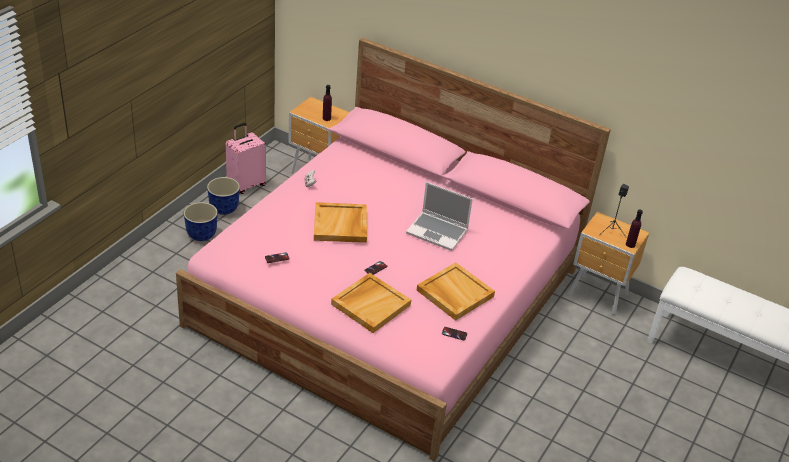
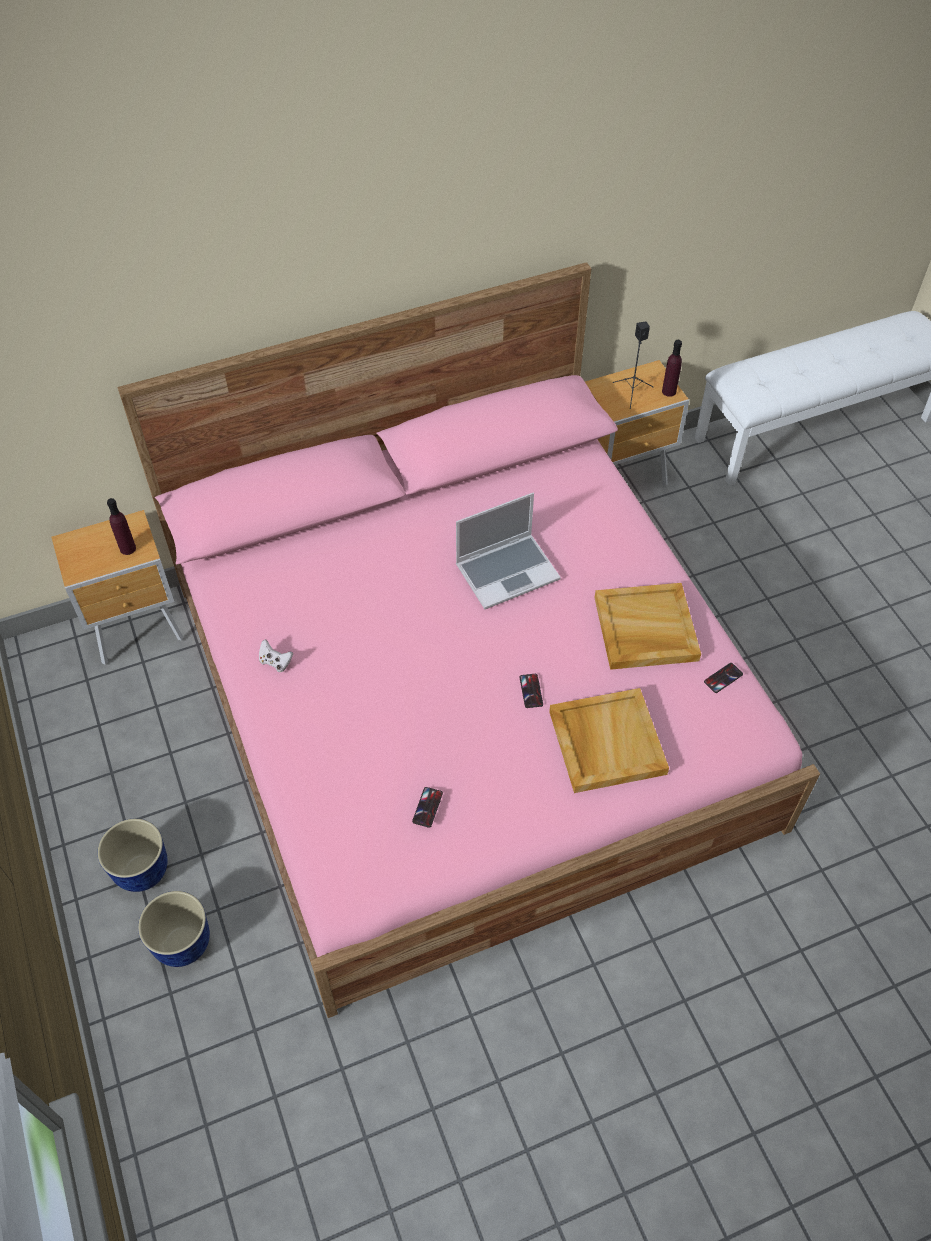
camera: 50 degrees left, 15 degrees up
(224, 209) = (107, 803): planter -> planter (183, 943)
(246, 184) = (76, 740): pink suitcase -> none
(341, 225) = (412, 679): beige tray -> none

